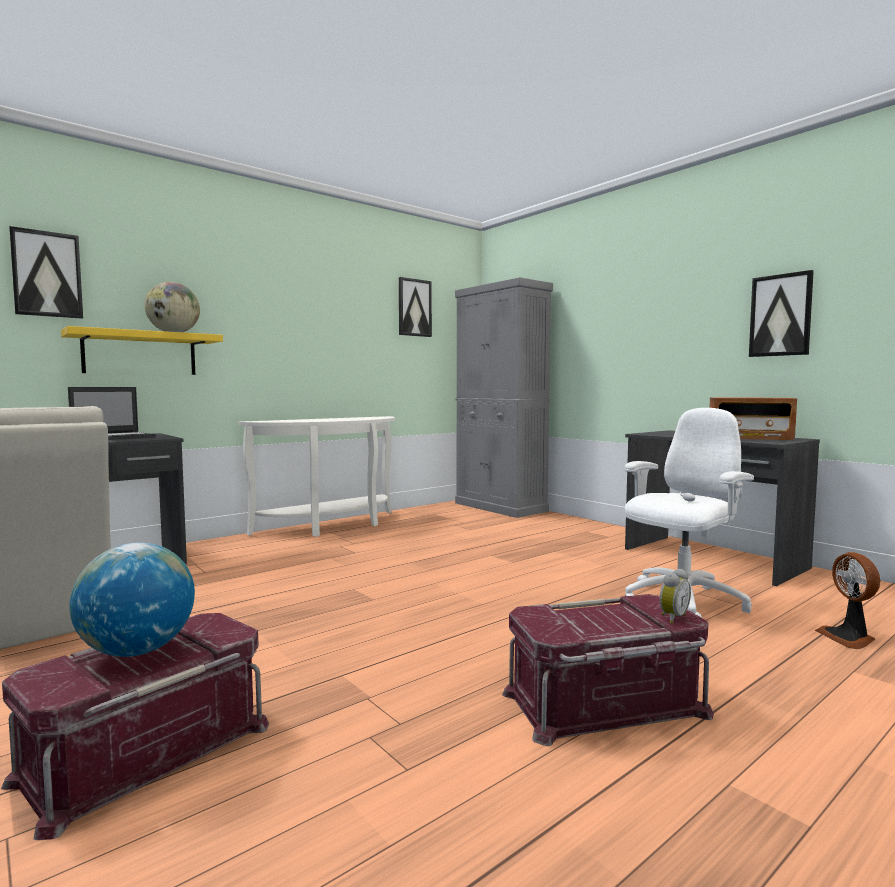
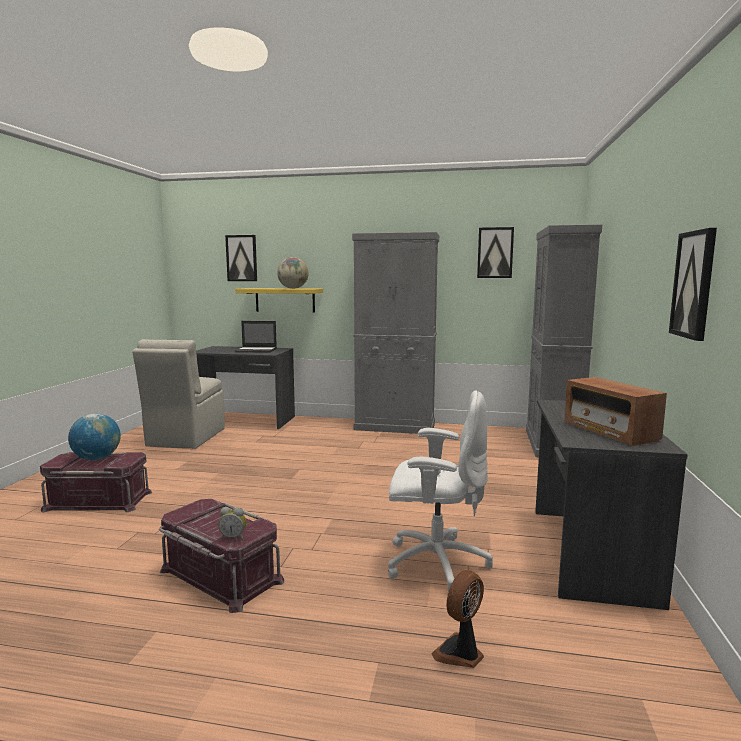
camera: 50 degrees right, 5 degrees up
(333, 526) = (395, 426): white console table -> grey cabinet

